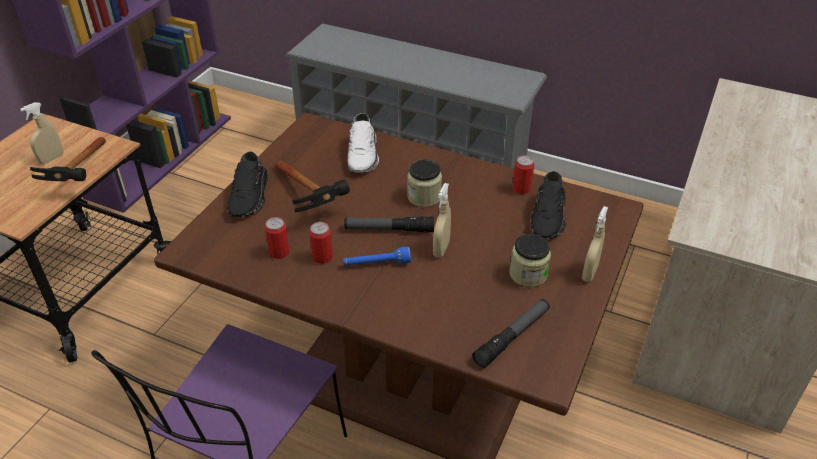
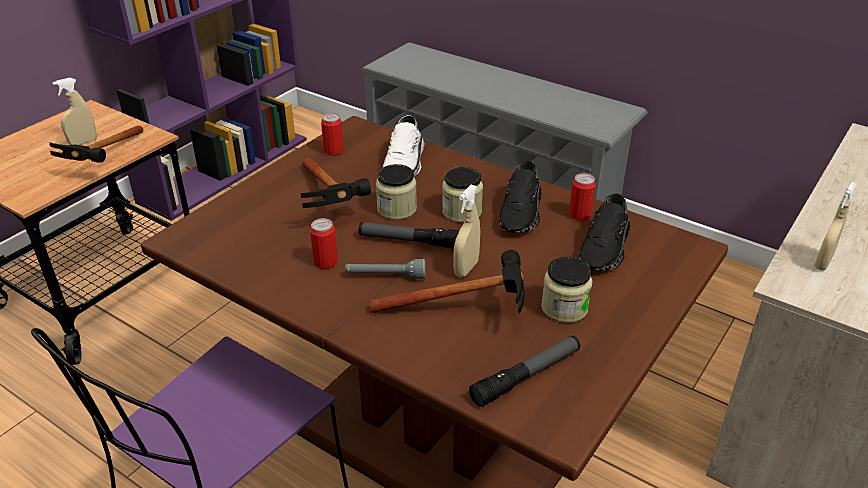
camera: 10 degrees right, 5 degrees down
(251, 196) = (267, 192): black shoe -> black shoe (522, 212)
(279, 252) = (278, 252): can -> can (333, 151)
(368, 200) = (396, 209): none -> jar
(376, 264) = (385, 276): blue flashlight -> grey flashlight
(452, 286) = (468, 311): none -> hammer
(589, 273) = (642, 315): beige spray bottle -> beige spray bottle (823, 263)

